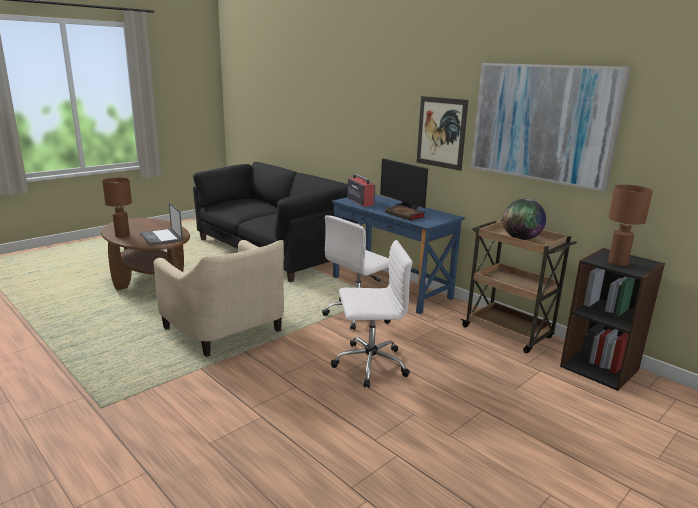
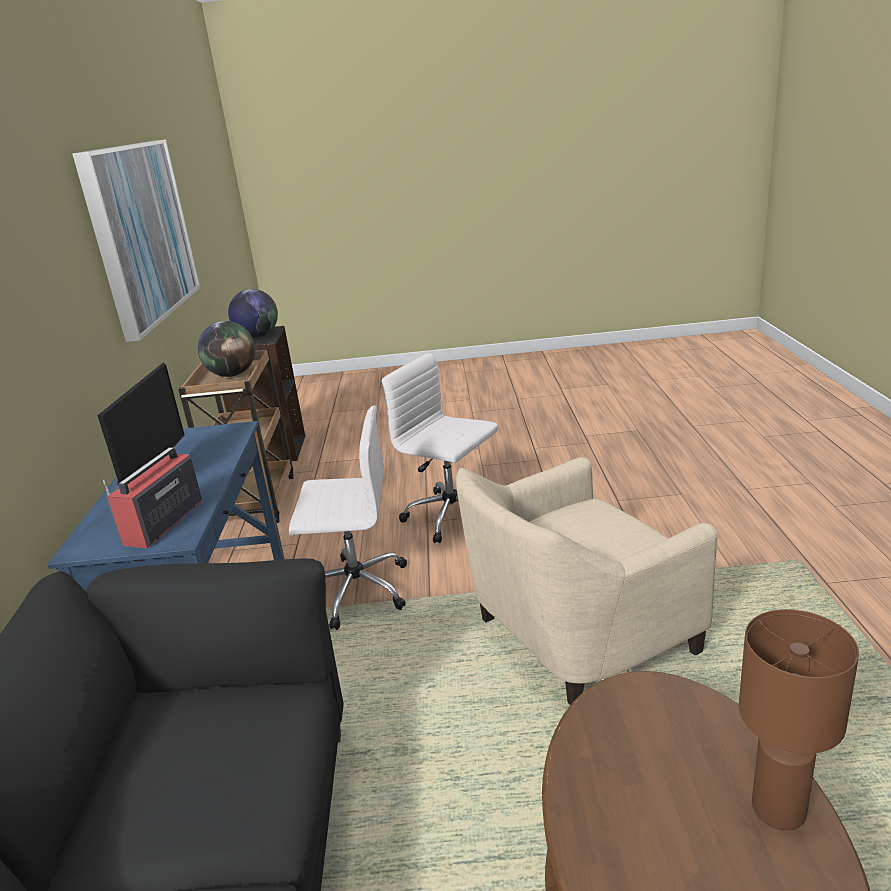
camera: 135 degrees left, 5 degrees up
(161, 237) = (646, 734): laptop -> none
(227, 330) = (577, 634): beige armchair -> beige armchair turned 120 degrees counterclockwise
(405, 215) = (209, 454): book -> none
(441, 132) = (77, 312): picture -> none
(617, 263) = (257, 336): brown table lamp -> globe

